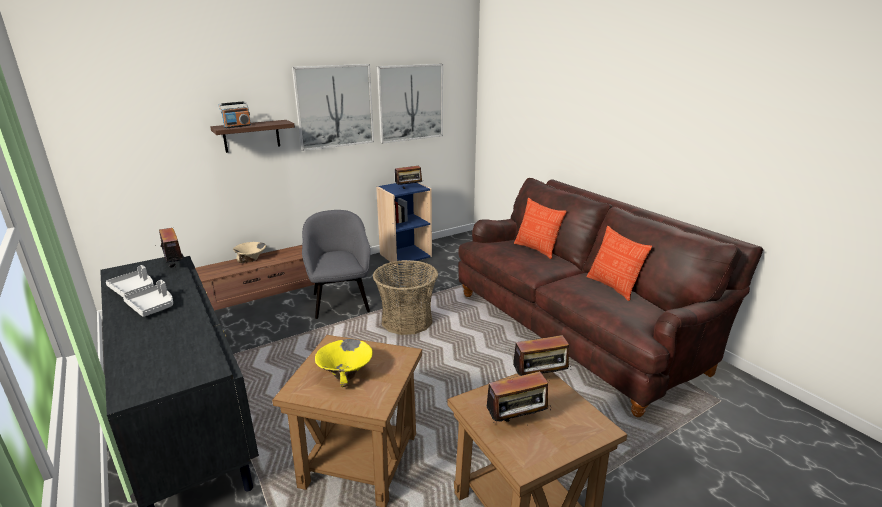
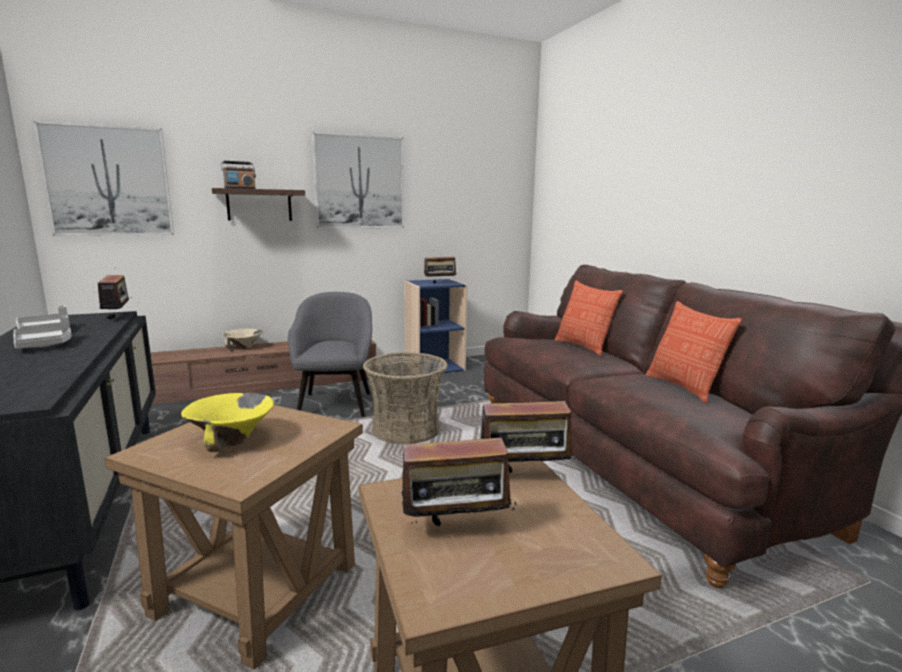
camera: 10 degrees right, 10 degrees down
(411, 103) = (451, 188): picture -> picture (108, 181)

